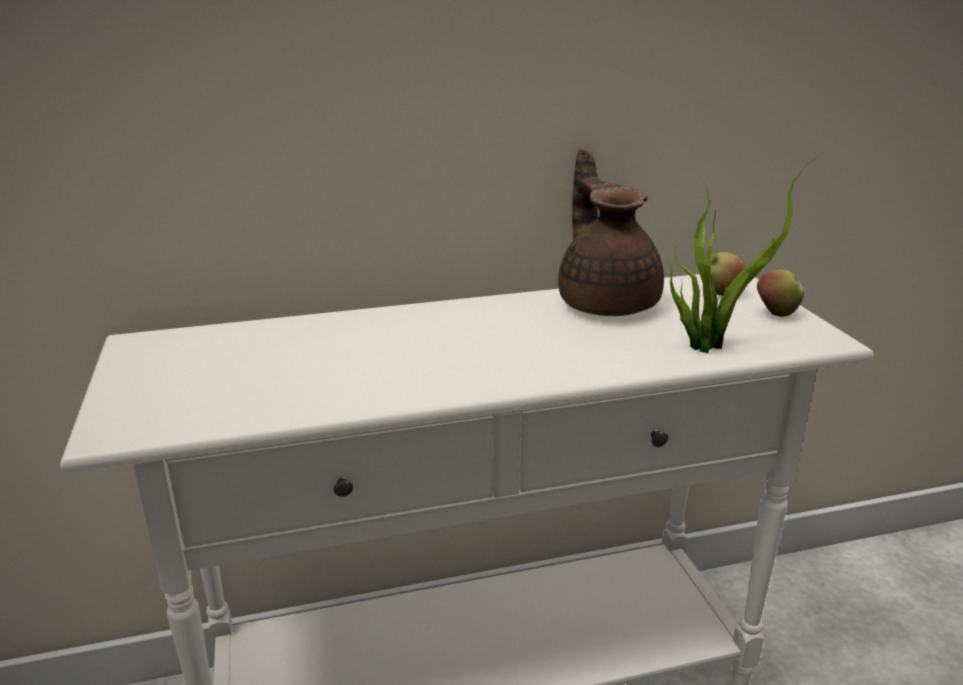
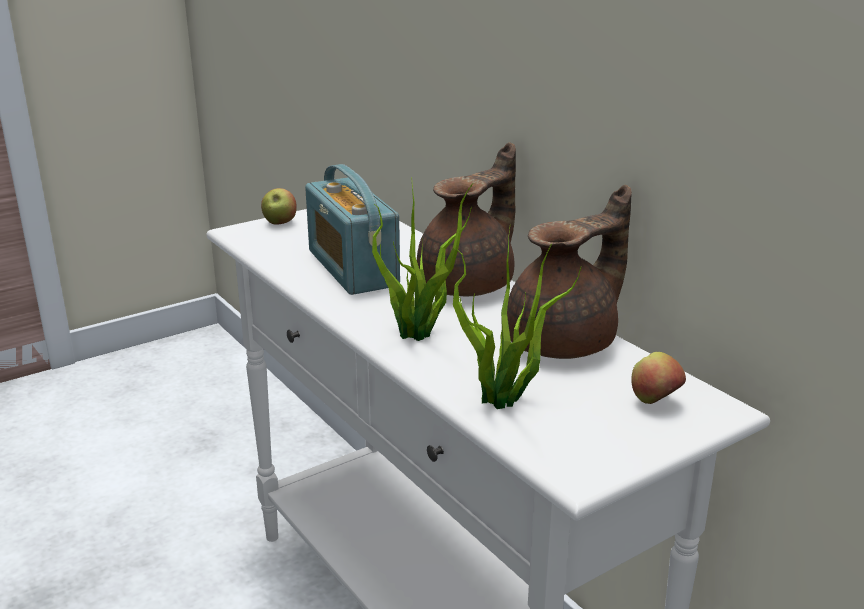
camera: 70 degrees right, 0 degrees up
(348, 367) = (352, 268): none -> radio
(453, 316) = (470, 284): none -> brown teapot
(554, 357) = (420, 334): none -> potted plant
(776, 314) = (624, 439): apple -> apple (279, 223)

